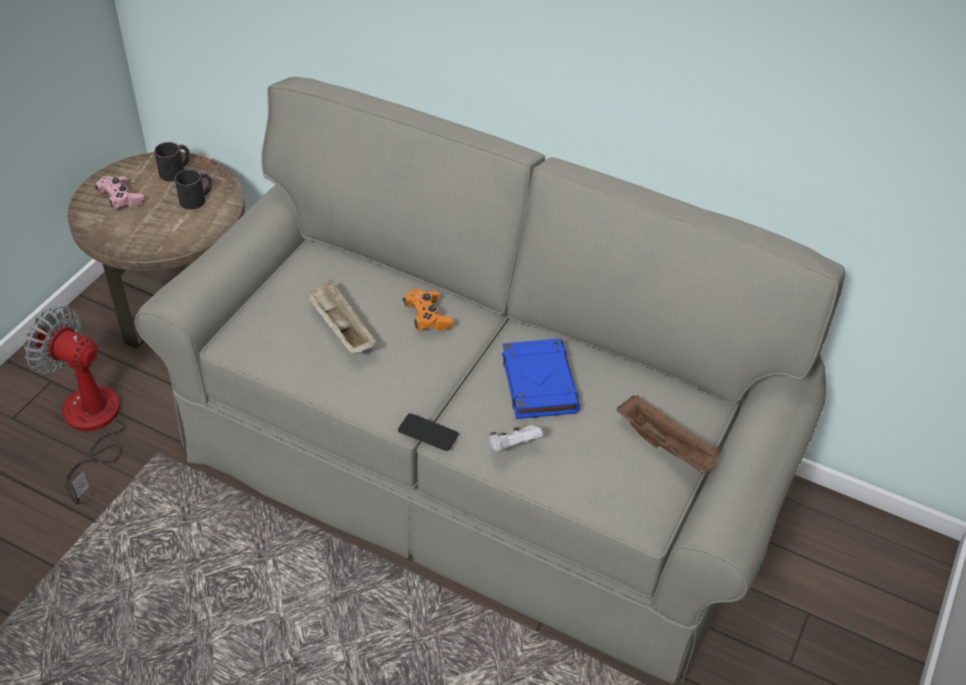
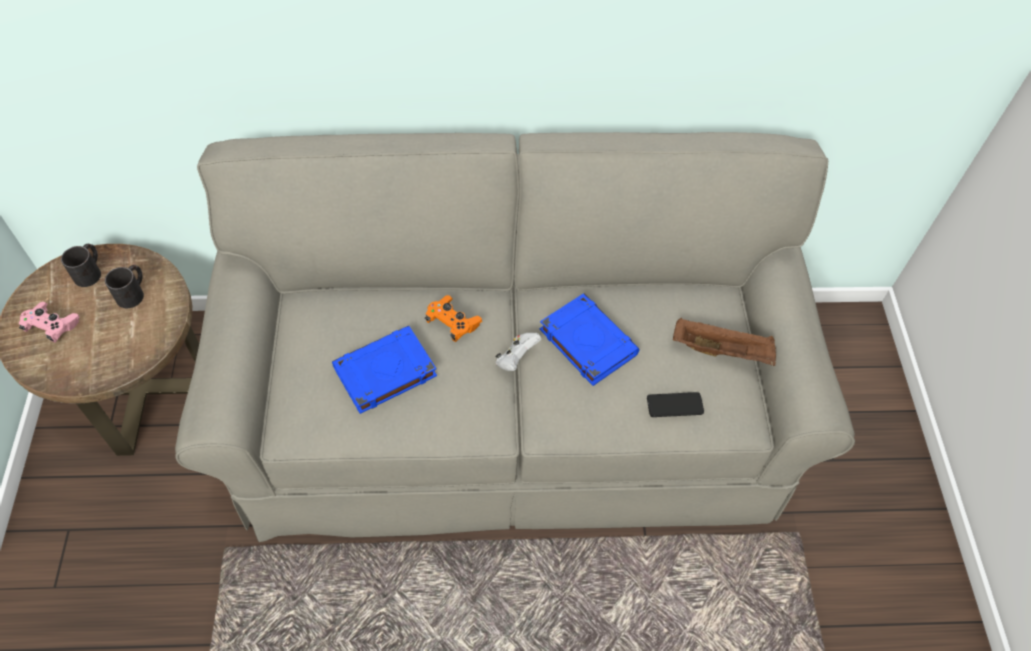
camera: 30 degrees left, 10 degrees up
(90, 426) = (141, 555): fan -> none
(340, 329) = (384, 373): beige tray -> blue book
(428, 432) = (525, 435): phone -> phone (675, 405)
(512, 448) = (606, 414): white game controller -> white game controller (516, 359)

